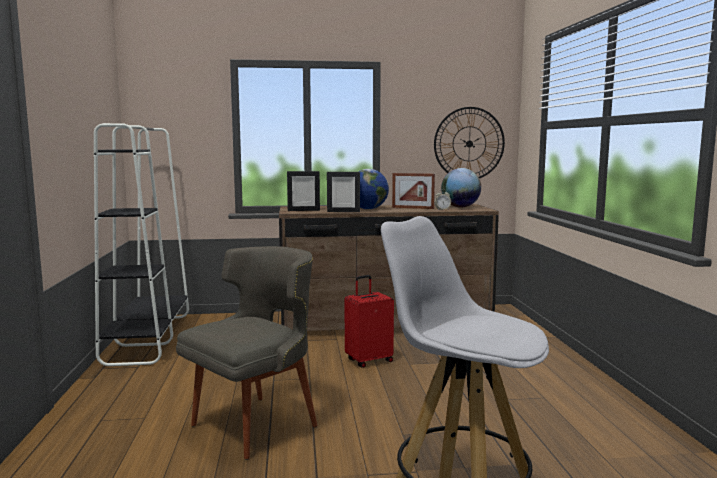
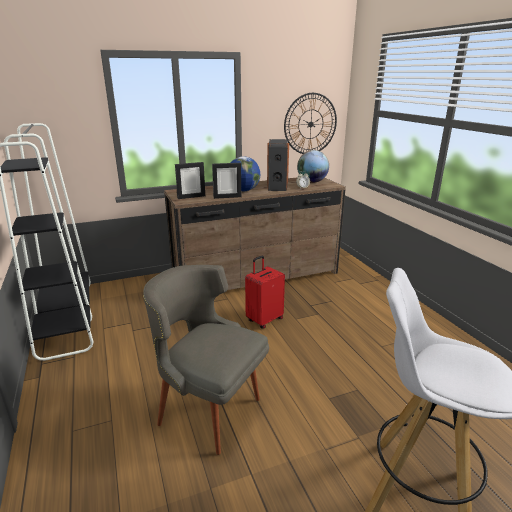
camera: 15 degrees left, 15 degrees up
(253, 426) = (210, 412): grey chair -> grey chair turned 90 degrees counterclockwise
(413, 208) = (277, 186): picture frame -> speaker

